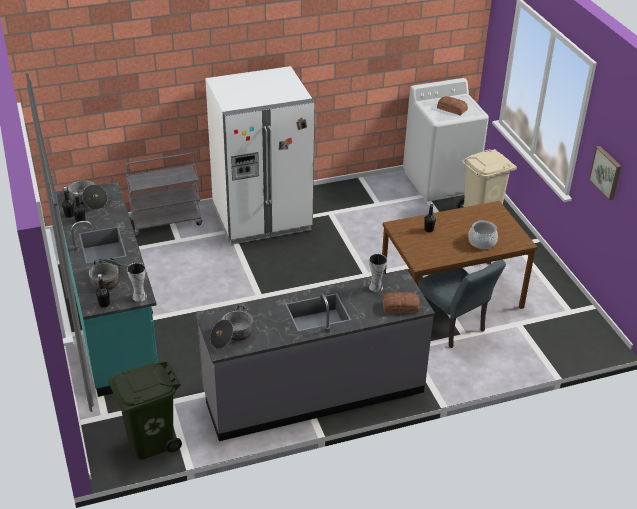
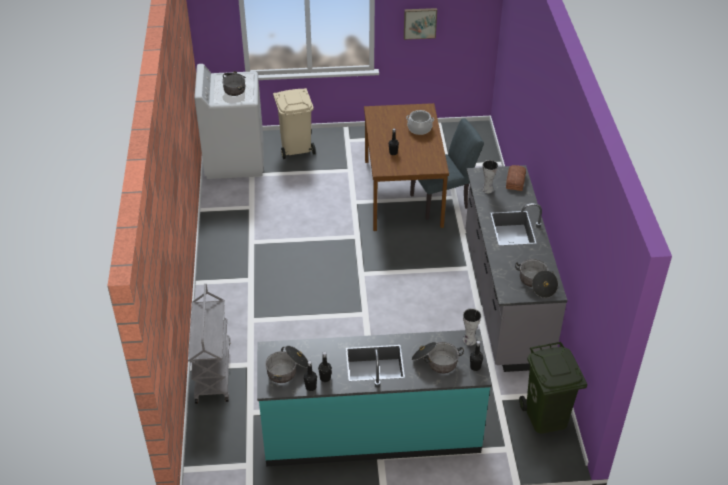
camera: 75 degrees left, 5 degrees up
(262, 218) = (239, 292): white fridge -> none
(452, 109) = (235, 87): bread -> cooking pot

